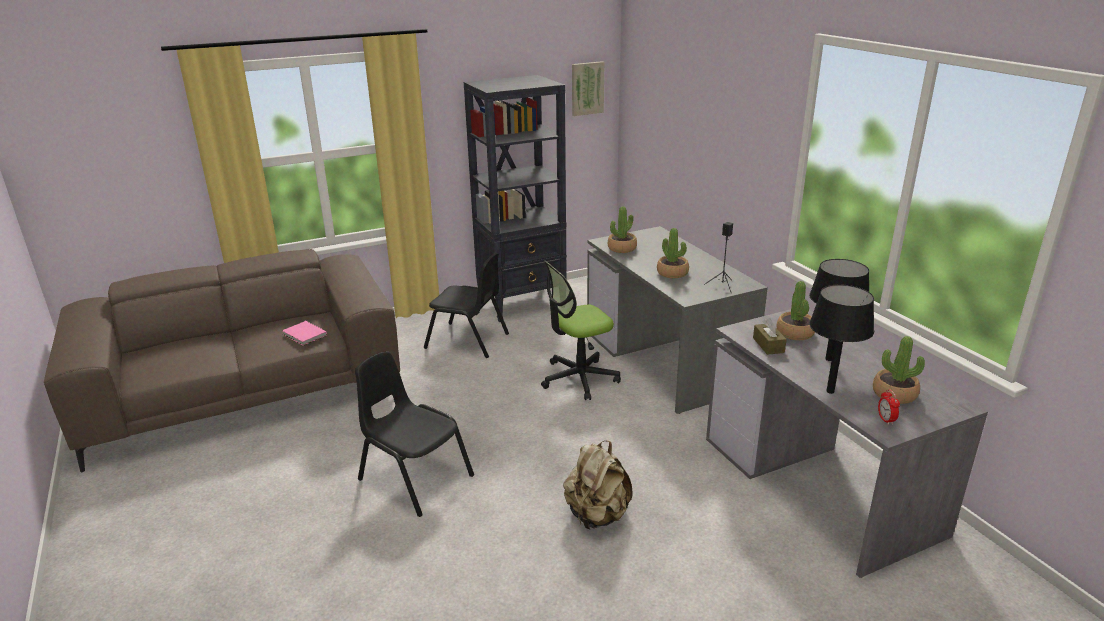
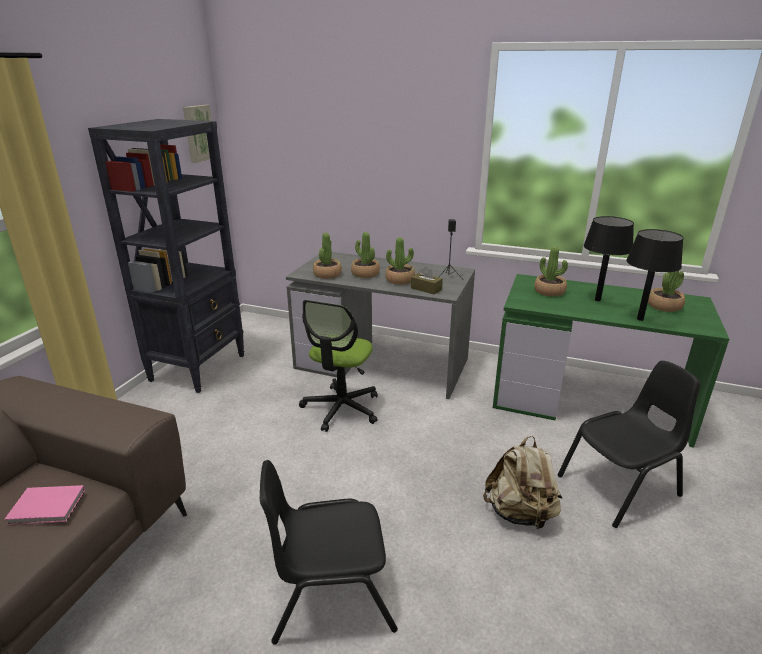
camera: 45 degrees left, 0 degrees up
(467, 341) = (190, 424): black chair -> black chair (620, 486)
(653, 258) = (365, 274): none -> potted plant
(768, 345) = (553, 305): brown tissue box -> brown tissue box (426, 289)
(820, 485) = (590, 401): grey desk -> green desk
(886, 420) = (694, 323): alarm clock -> none

